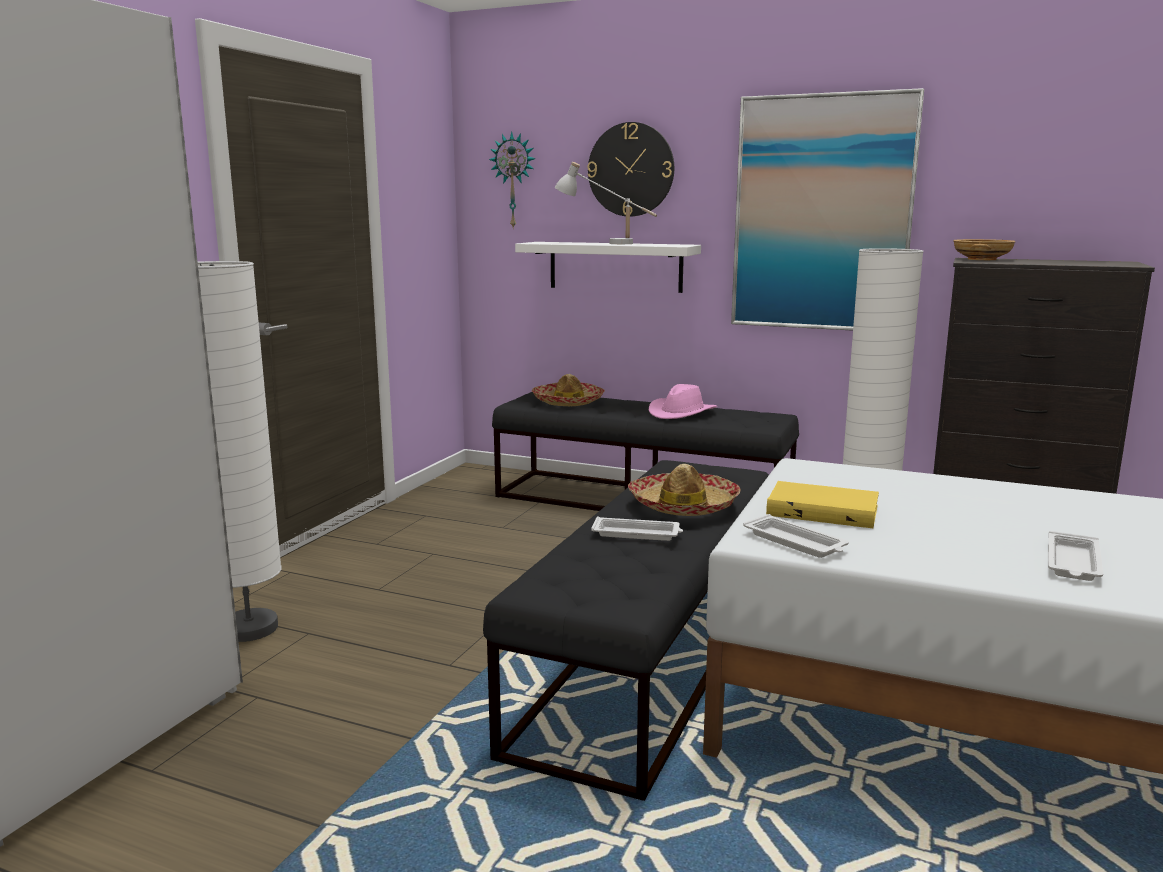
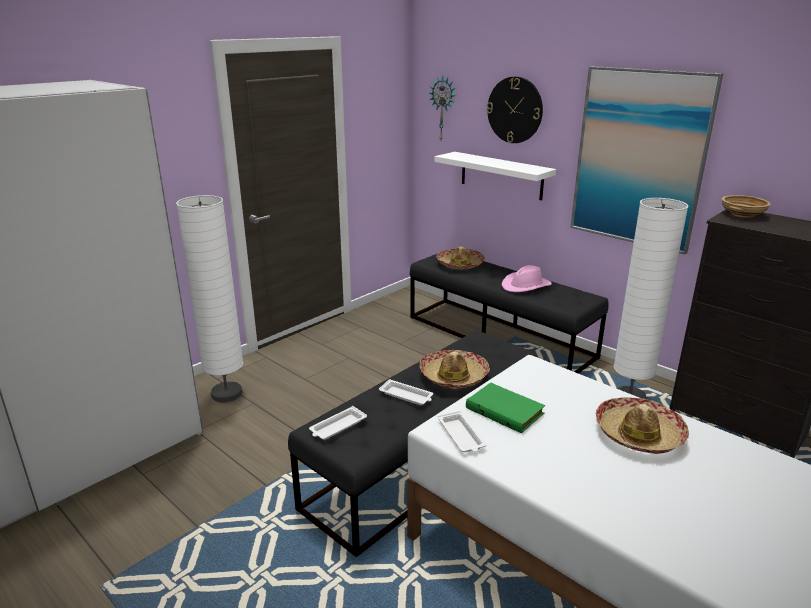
camera: 20 degrees right, 10 degrees up
(605, 243) = (492, 161): white table lamp -> none
(823, 510) = (506, 410): yellow book -> green book
(1016, 508) = (638, 434): none -> hat
(1072, 563) = (621, 493): white tray -> white tray (337, 427)

